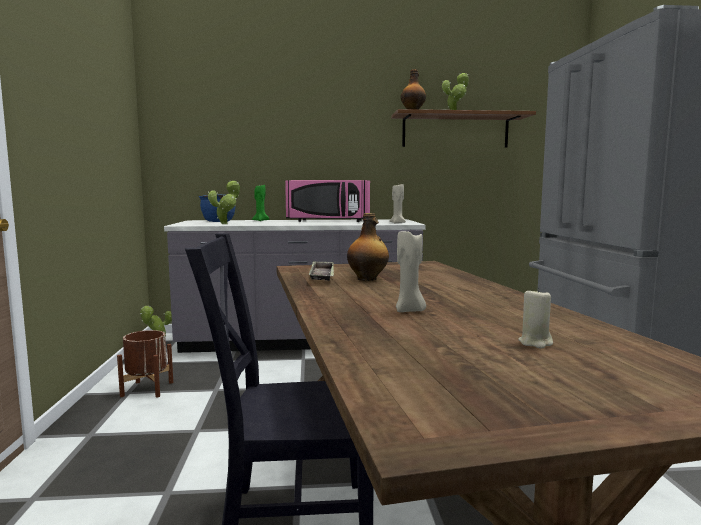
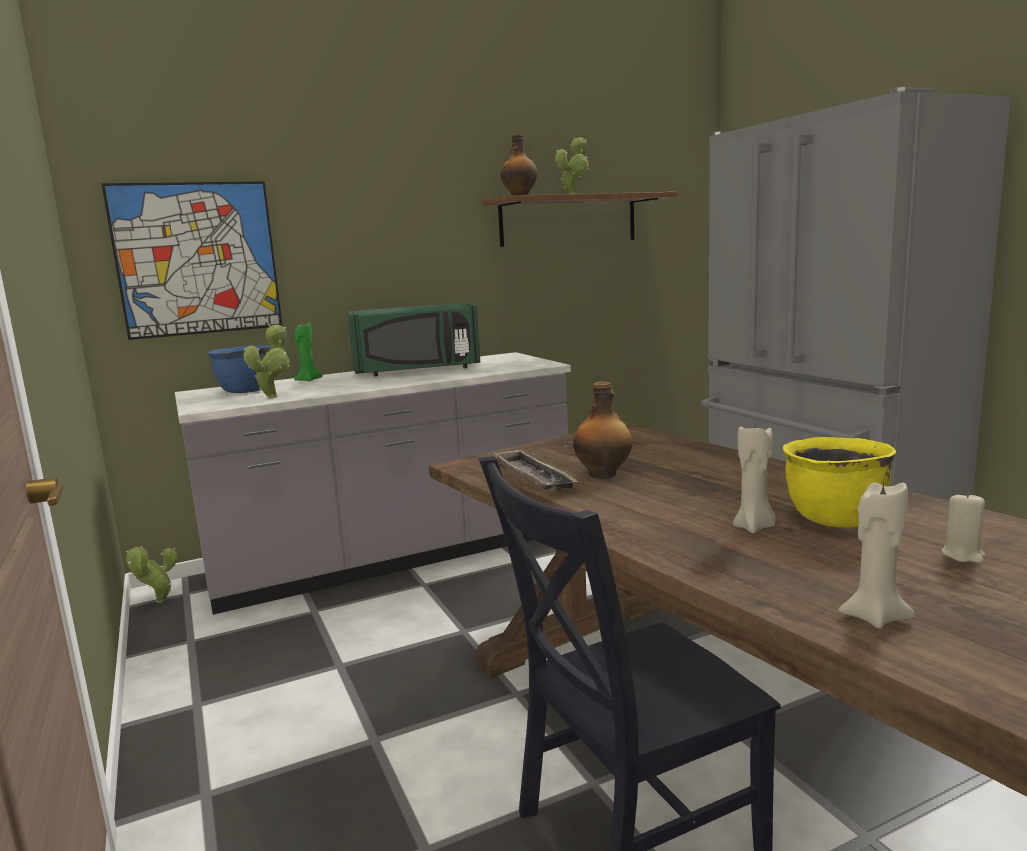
camera: 20 degrees left, 5 degrees up
(147, 389) = (225, 691): brown planter -> none
(207, 143) = (197, 259): none -> picture
(328, 221) = (417, 370): pink microwave -> green microwave
(397, 223) = (528, 365): beige candle -> beige candle (874, 617)
(475, 315) = (834, 520): none -> yellow cooking pot

